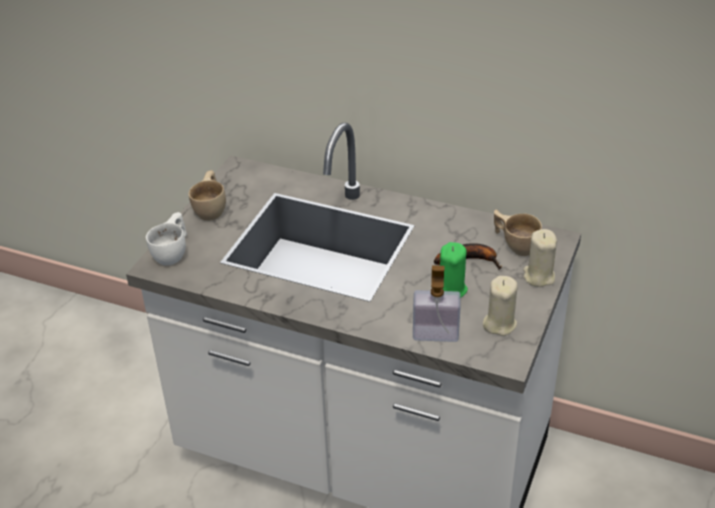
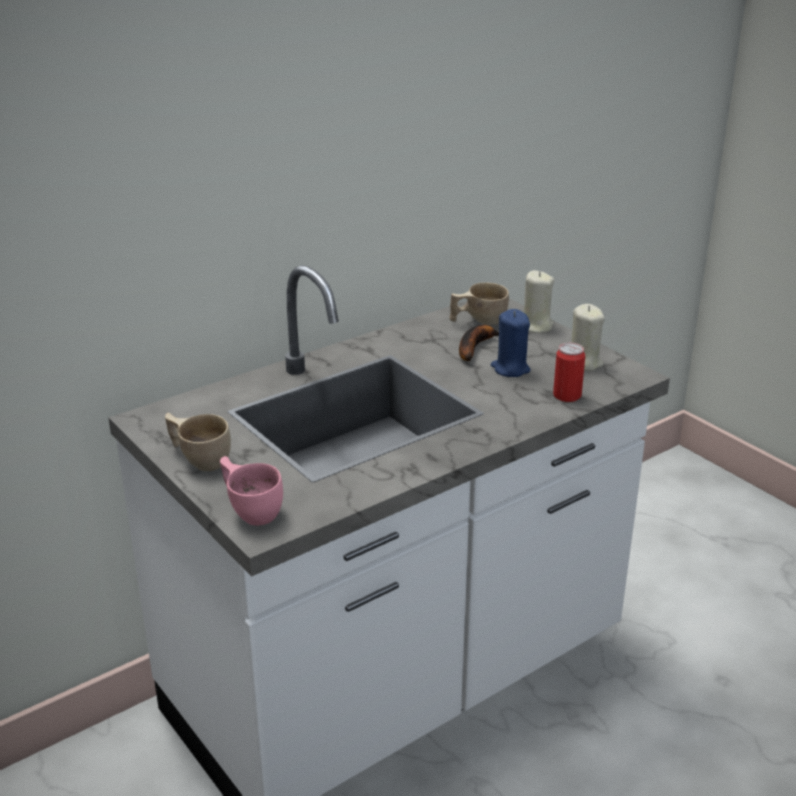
camera: 60 degrees left, 10 degrees down
(173, 252) = (251, 509): white cup -> pink cup
(435, 333) = (567, 395): soap dispenser -> can
(450, 289) = (510, 369): green candle -> blue candle

